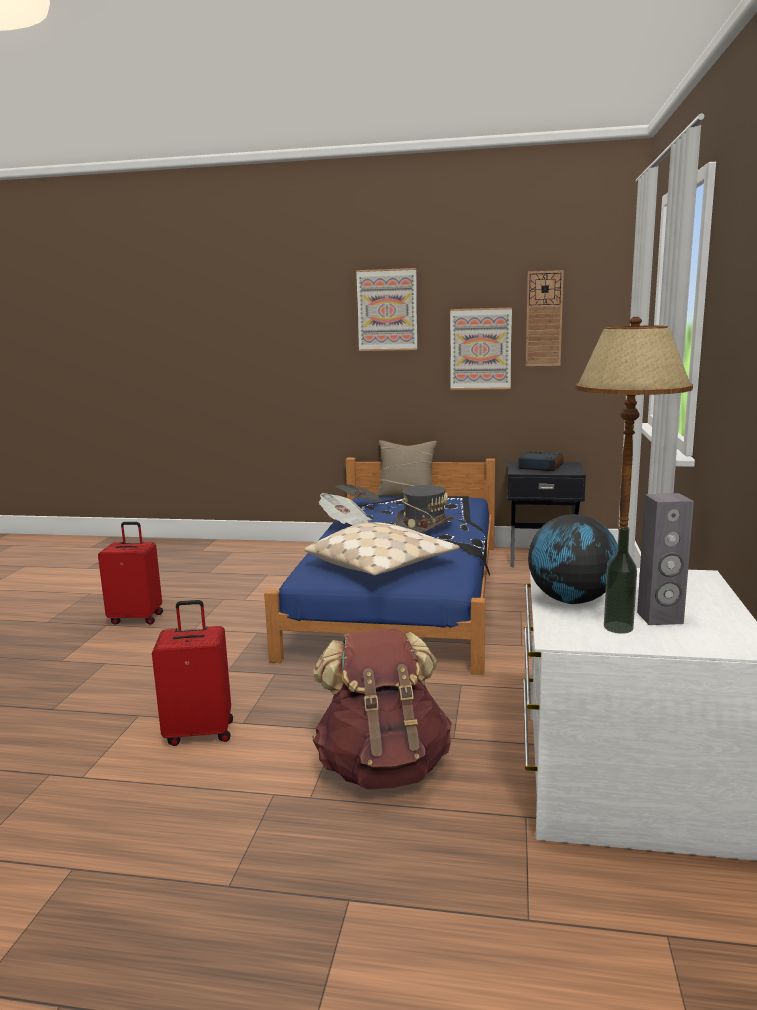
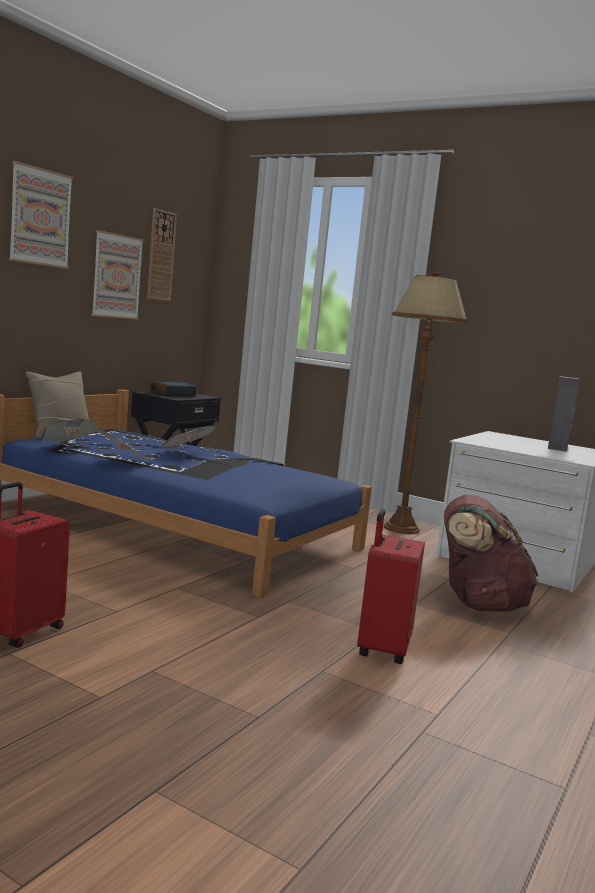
camera: 70 degrees left, 5 degrees down
(382, 566) = (269, 480): beige pillow -> none
(424, 526) = (185, 452): grey hat -> newspaper
(572, 600) = (524, 449): globe -> none
(618, 627) = (569, 454): bottle -> none

